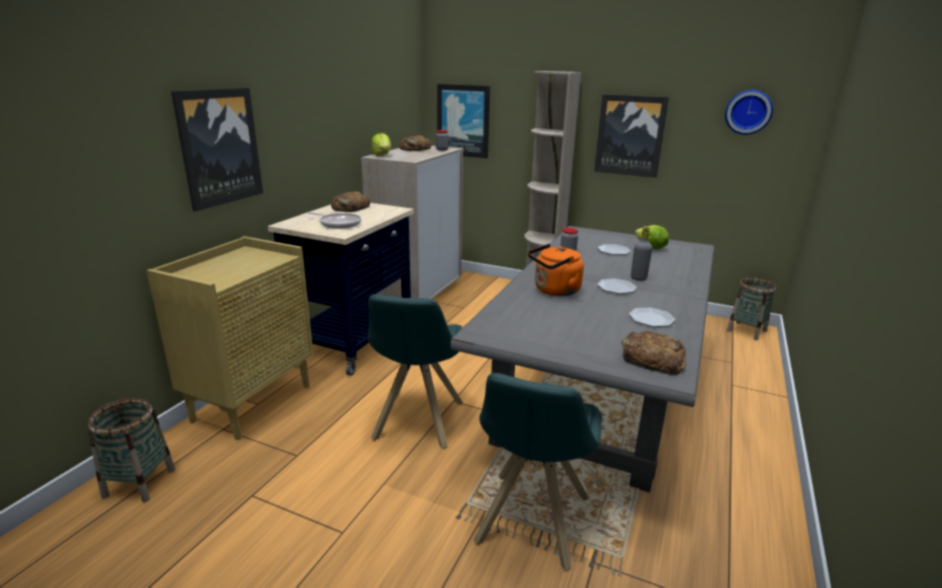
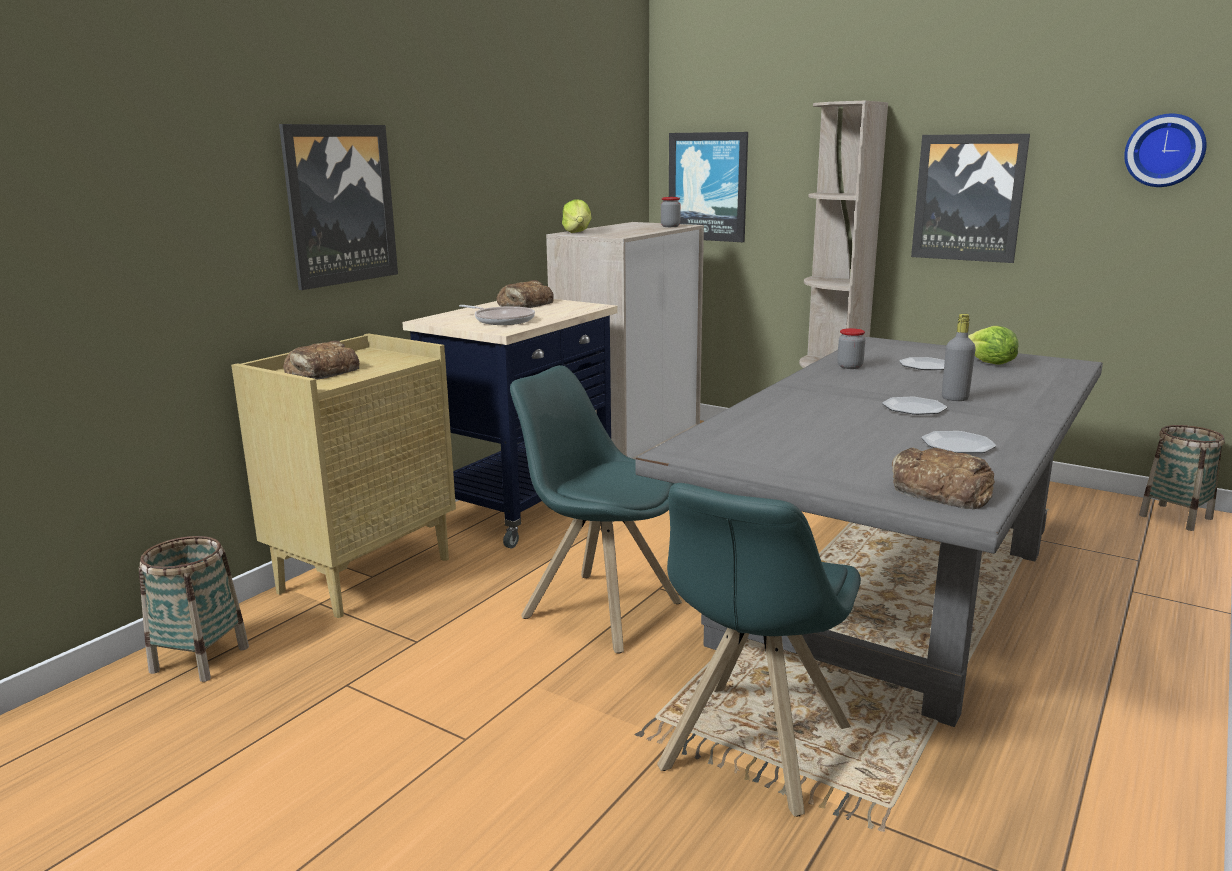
camera: 10 degrees right, 5 degrees down
(415, 149) = (630, 226): bread -> bread (321, 372)
(417, 420) = (600, 610): turquoise chair -> turquoise chair turned 105 degrees clockwise
(554, 291) = (812, 410): orange kettle -> none

